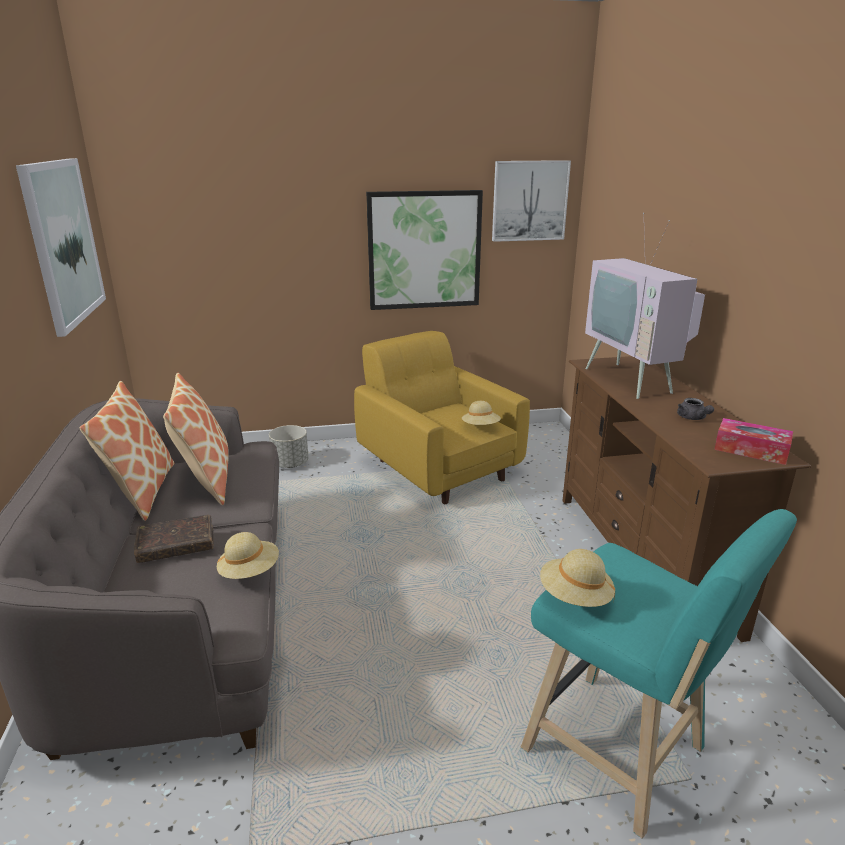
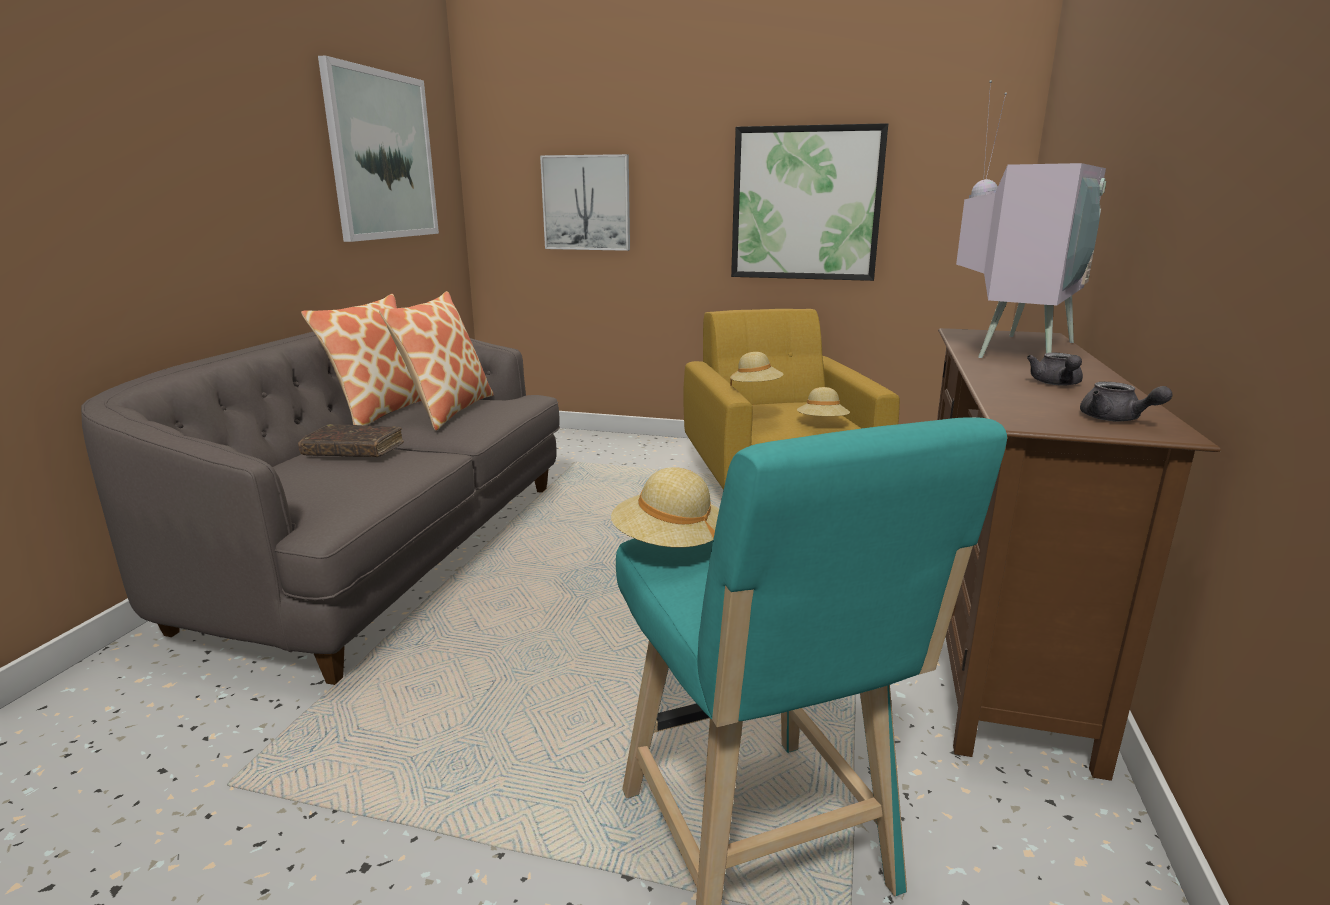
camera: 25 degrees right, 5 degrees down
(249, 571) = (391, 482): beige hat -> beige hat (756, 389)
(290, 463) = (611, 451): grey planter -> none
(529, 201) = (958, 139): picture -> picture (586, 203)
(634, 379) = (1014, 348): television -> television turned 150 degrees counterclockwise
(751, 450) = (1115, 419): tissue box -> grey teapot

